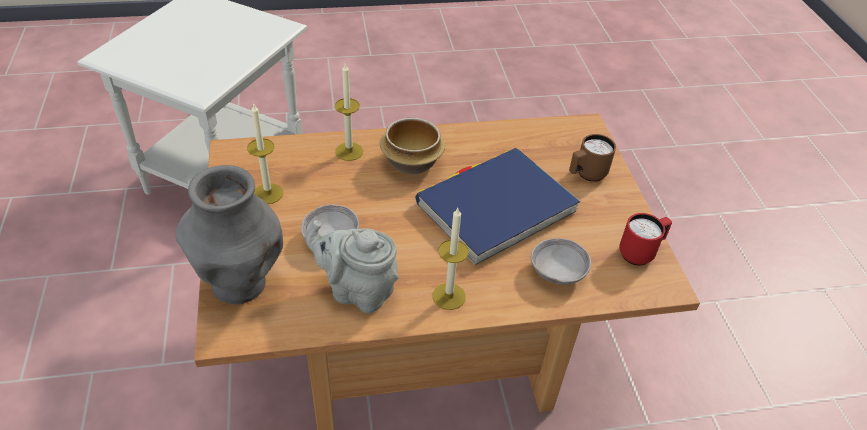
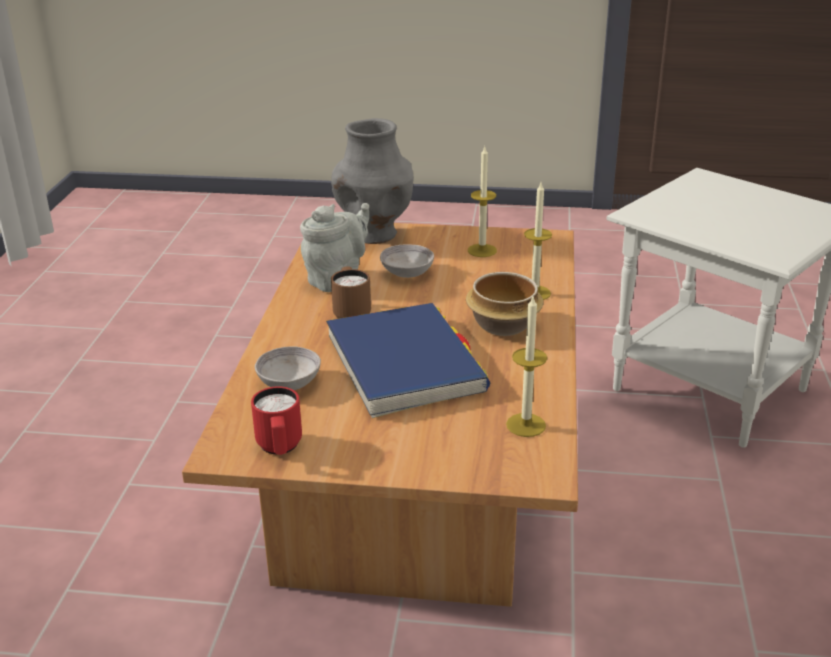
camera: 110 degrees right, 15 degrees down
(449, 296) = (301, 318): candle -> candle (526, 425)
(586, 175) = (435, 445): brown mug -> brown mug (351, 313)

